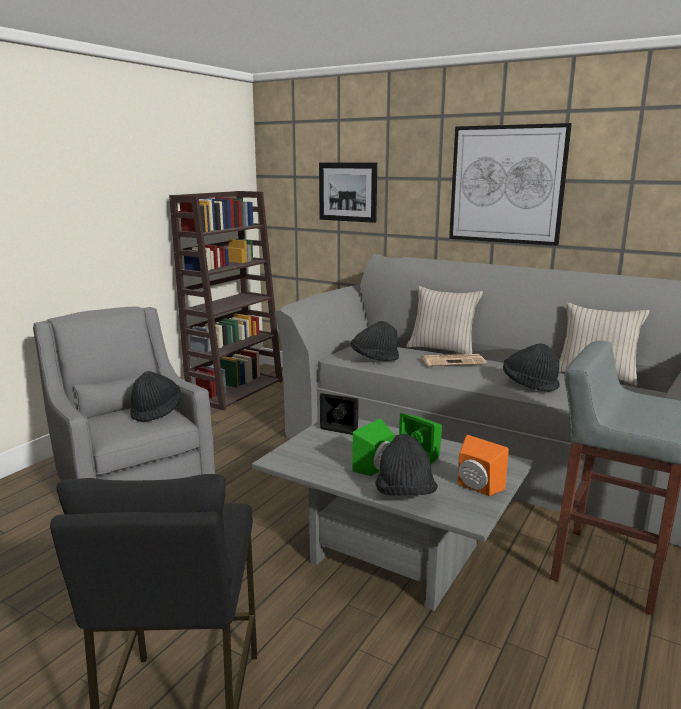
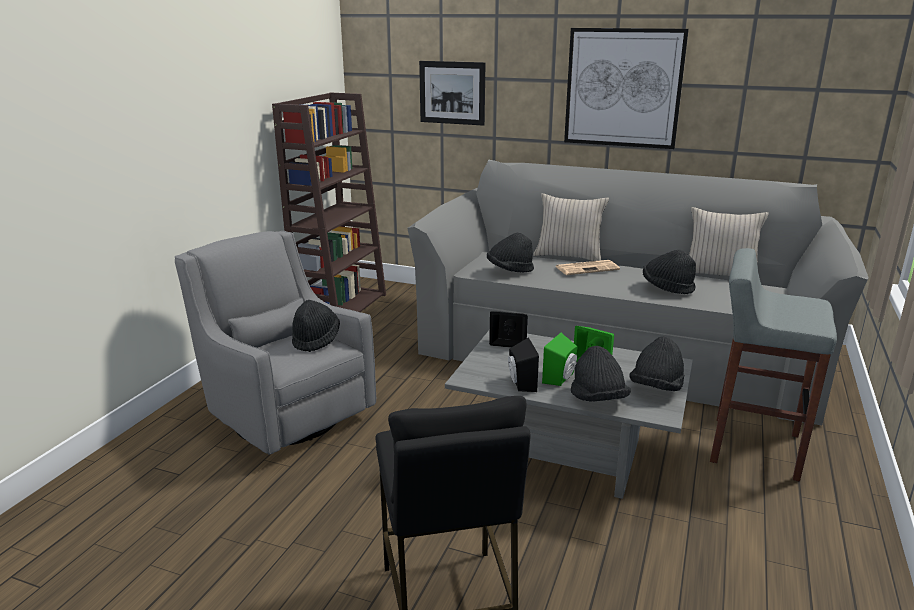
camera: 10 degrees left, 5 degrees up
(329, 470) = (520, 383): none -> black speaker
(477, 488) = (656, 388): orange speaker -> black hat

